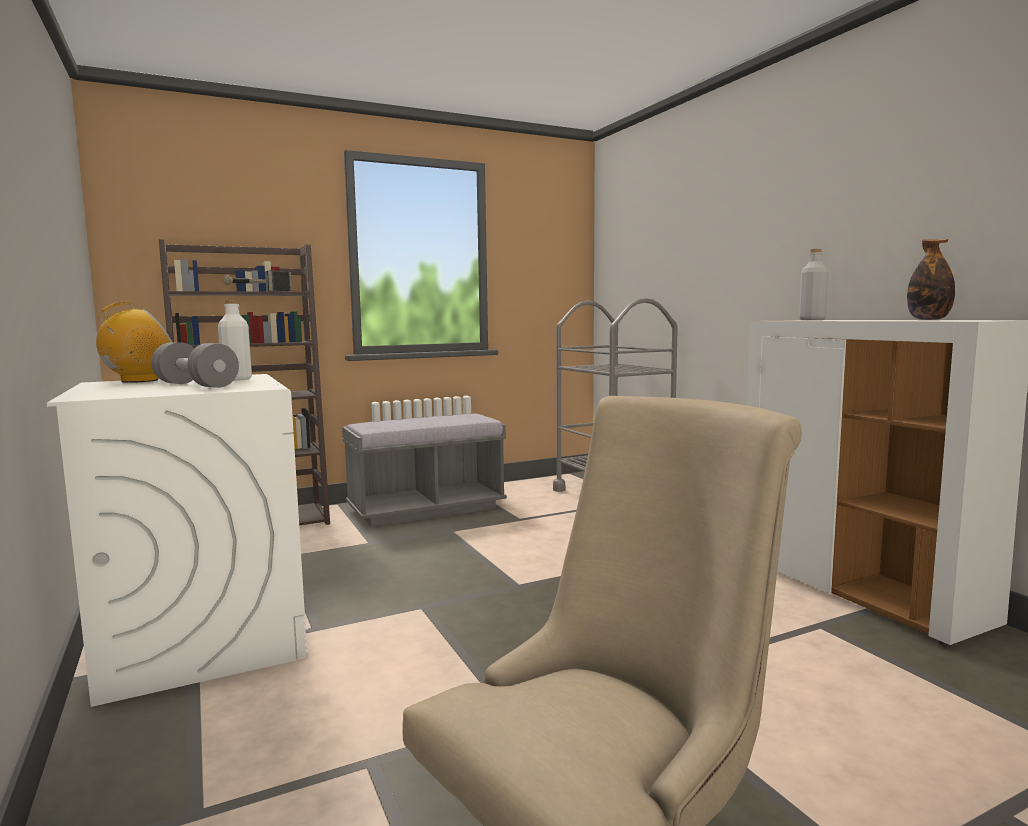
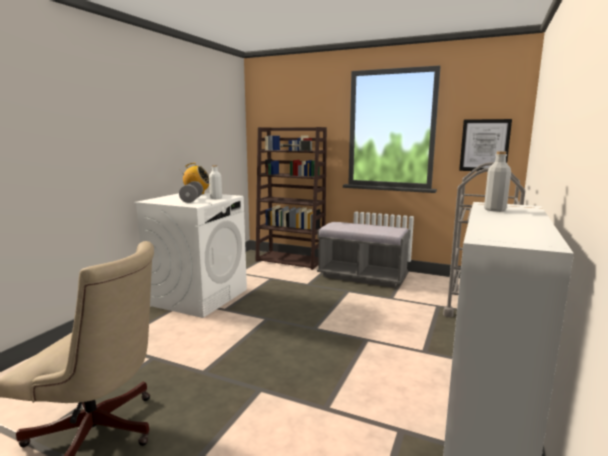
camera: 50 degrees right, 5 degrees up
(548, 283) = (484, 145): none -> picture
(928, 319) = (520, 230): bottle -> none

